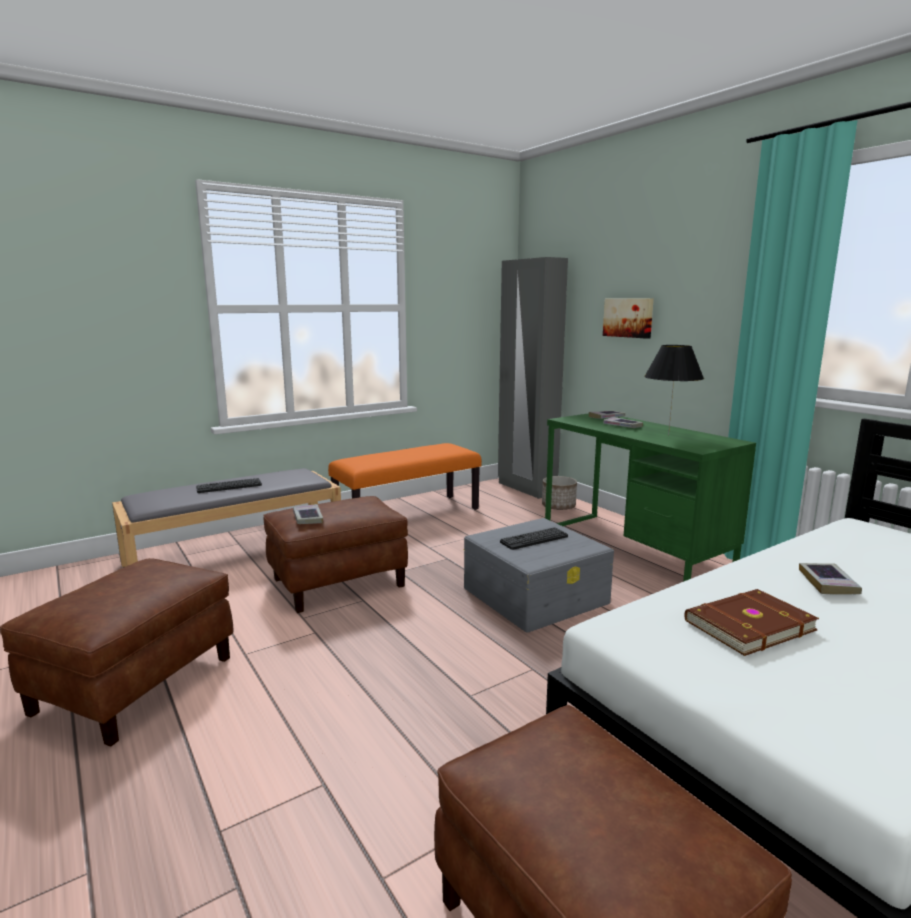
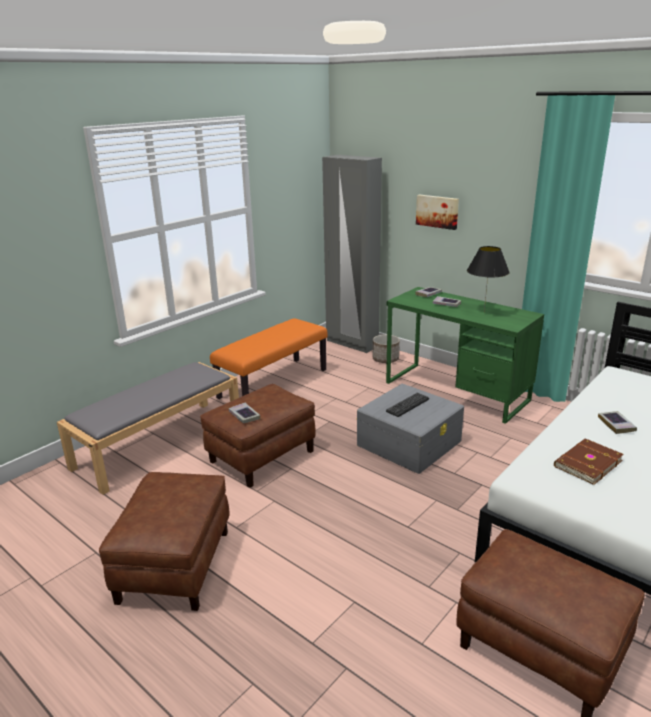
camera: 15 degrees left, 10 degrees up
(229, 486) = (151, 392): keyboard -> none

